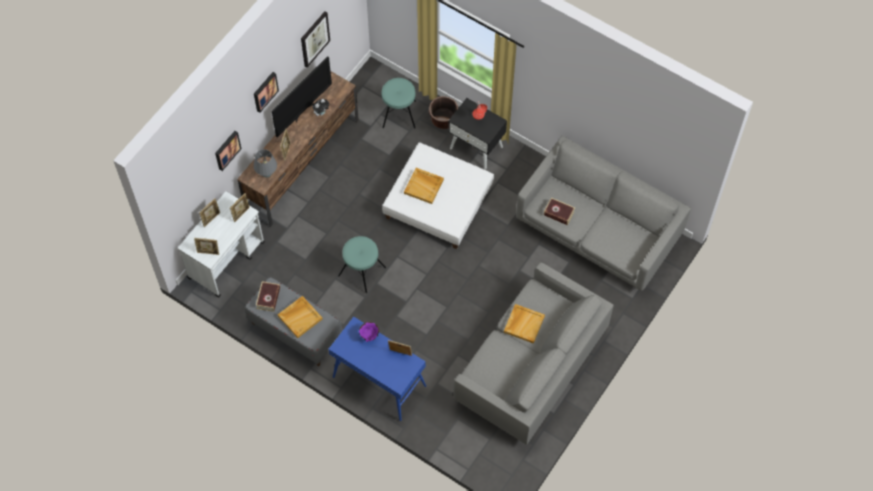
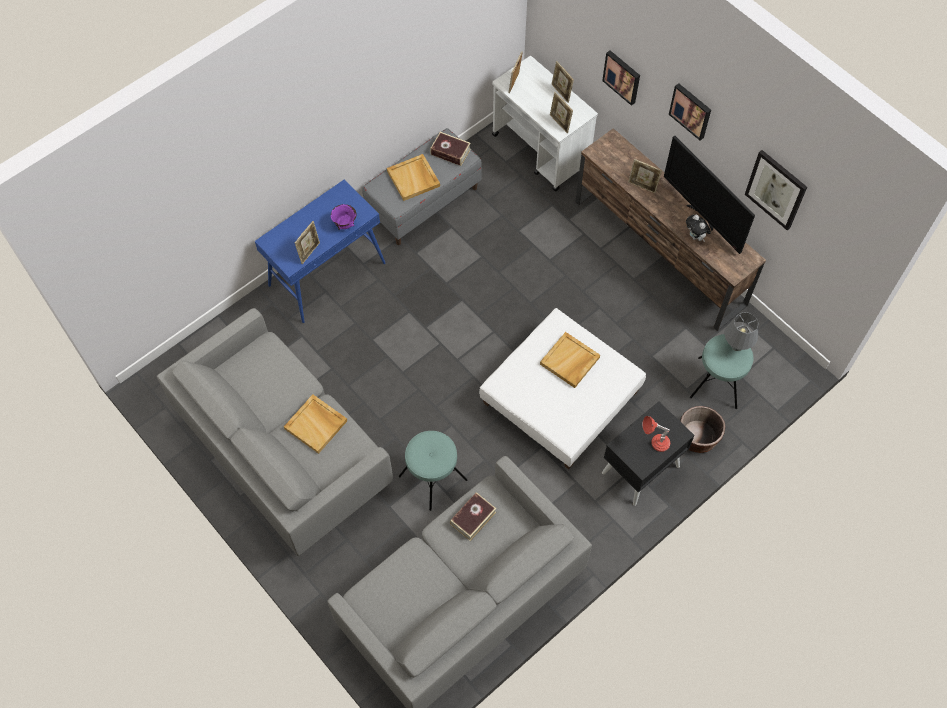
camera: 105 degrees right, 0 degrees up
(267, 174) = (611, 160): grey table lamp -> grey table lamp (736, 346)
(362, 271) = (483, 287): turquoise stool -> turquoise stool (432, 478)

